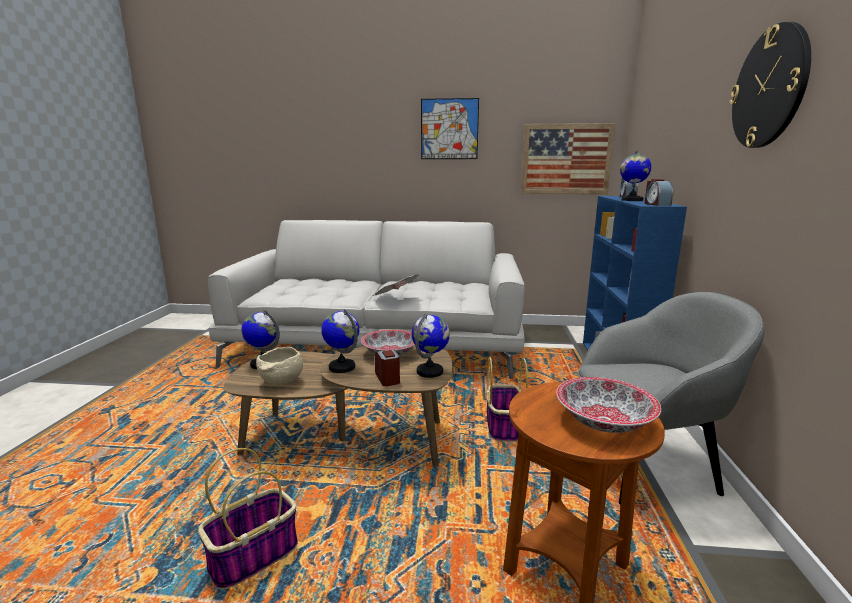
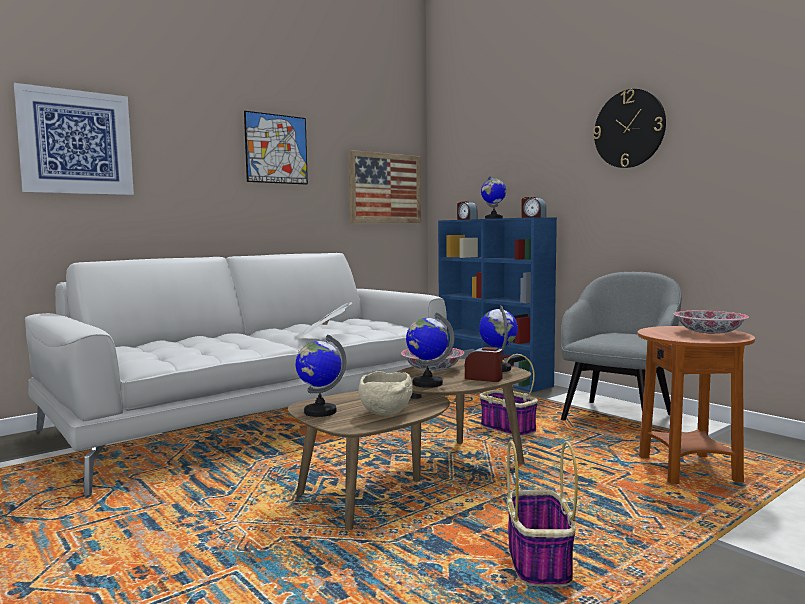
camera: 45 degrees left, 10 degrees down
(300, 137) = (76, 142): none -> picture

